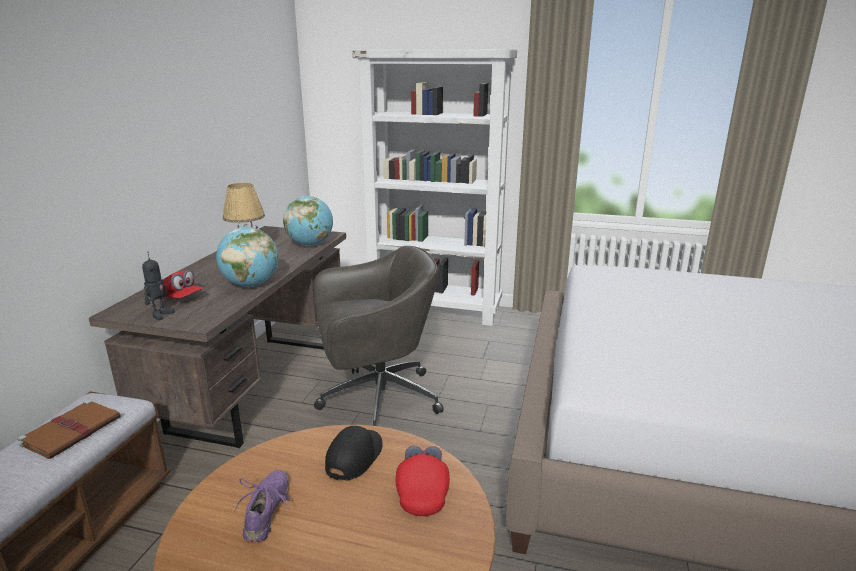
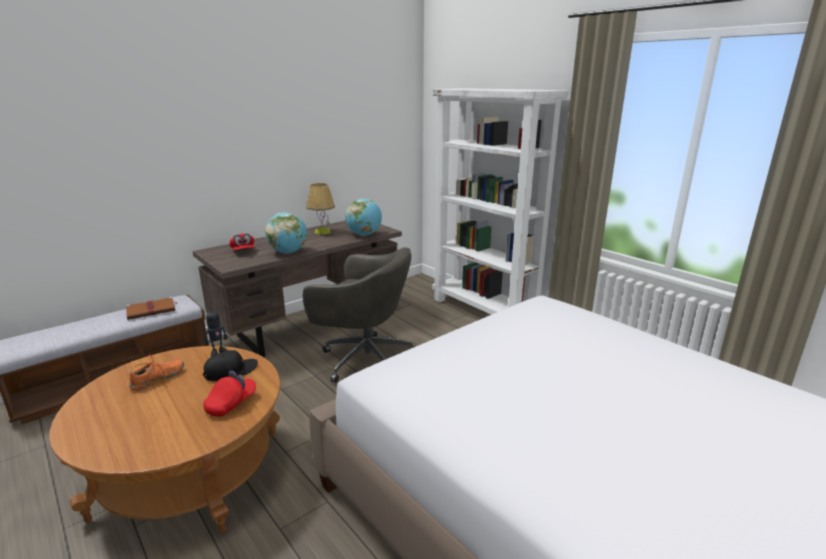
camera: 35 degrees right, 0 degrees up
(160, 314) = (221, 257): toy robot -> toy robot (218, 353)
(267, 511) = (158, 379): purple shoe -> orange shoe

